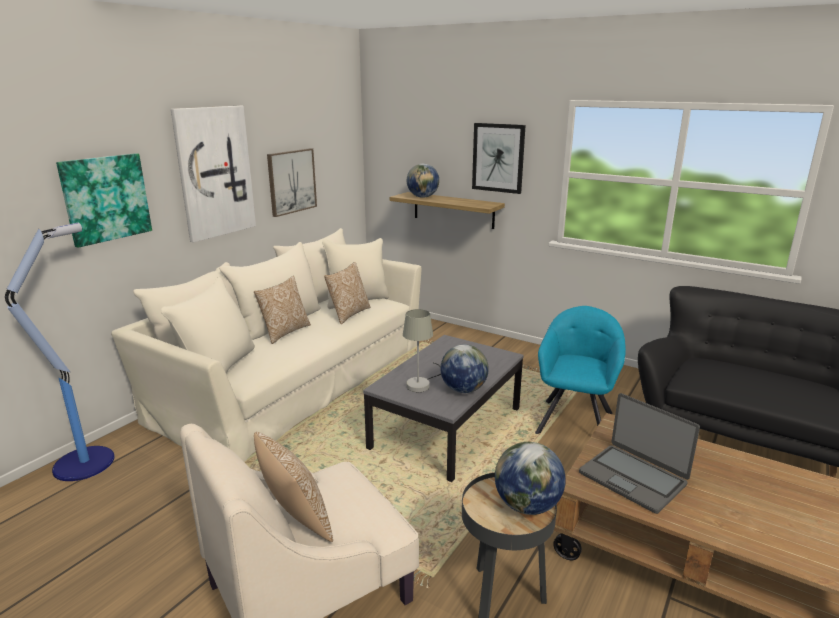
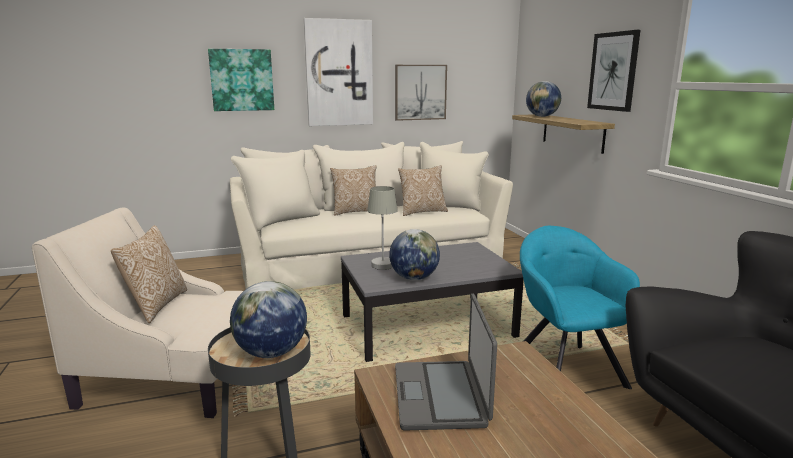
camera: 40 degrees right, 5 degrees down
(86, 462) = (191, 264): floor lamp -> none
(574, 421) = (564, 368): turquoise armchair -> turquoise armchair turned 75 degrees counterclockwise

